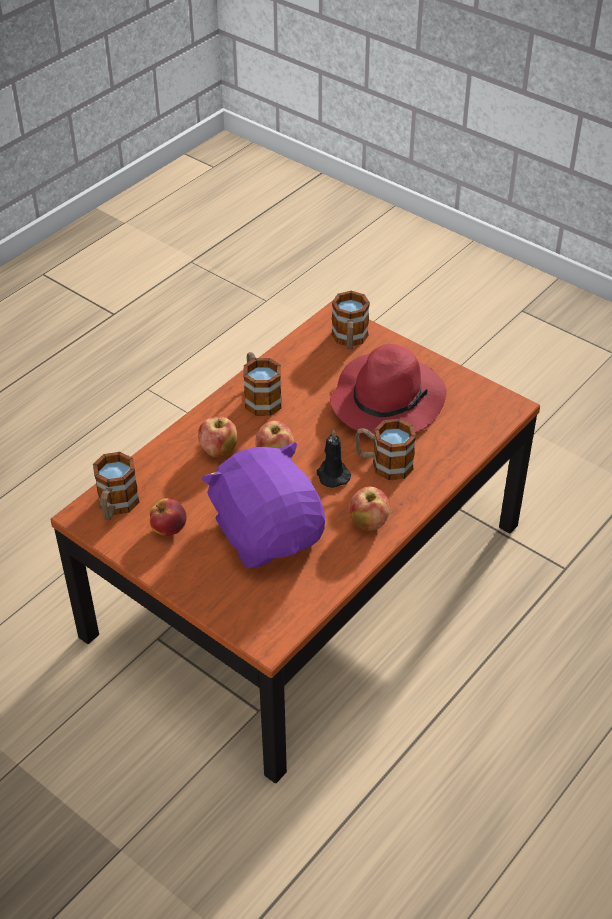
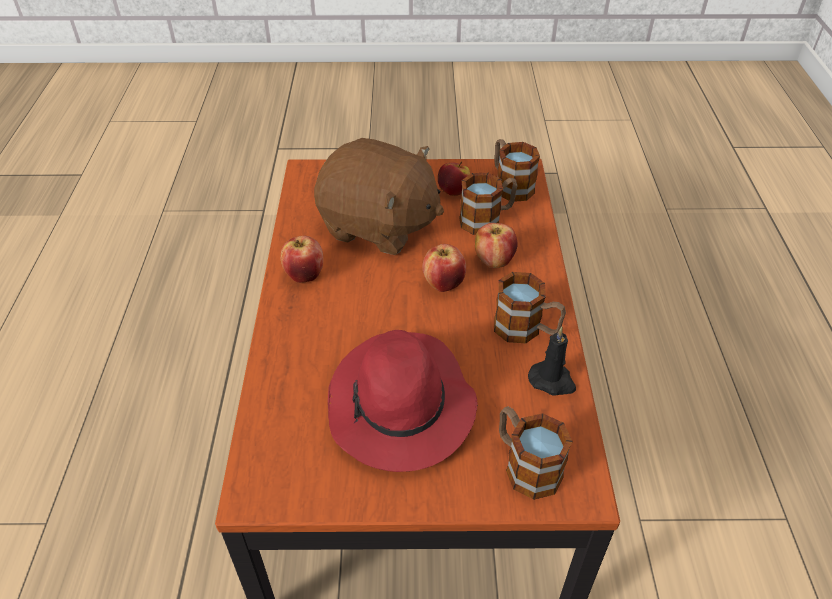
camera: 140 degrees right, 0 degrees up
(268, 533) = (378, 226): purple plush toy -> brown plush toy
(332, 474) = (377, 297): black candle -> black candle (552, 381)
(383, 464) = (339, 334): mug -> mug (487, 219)

